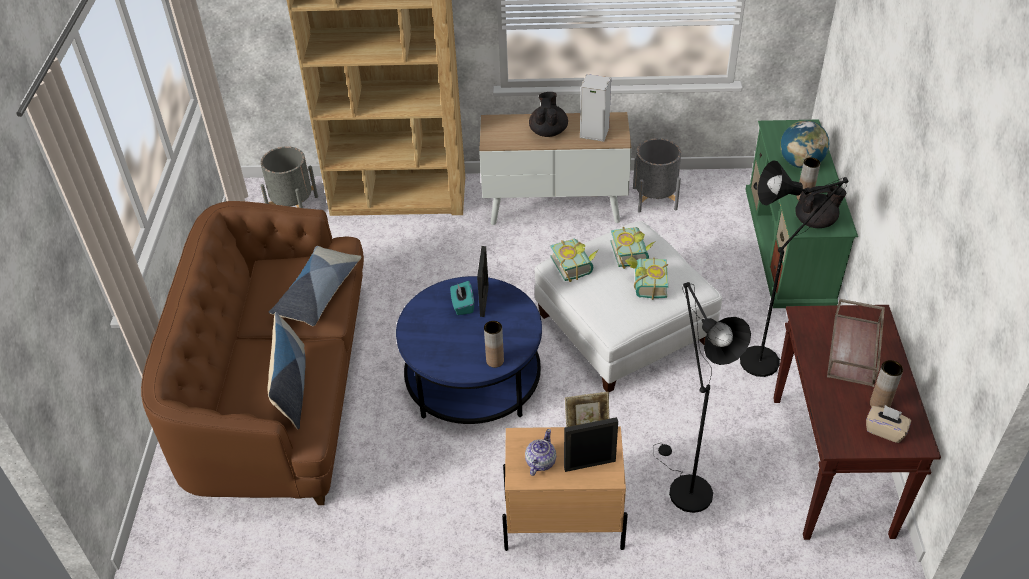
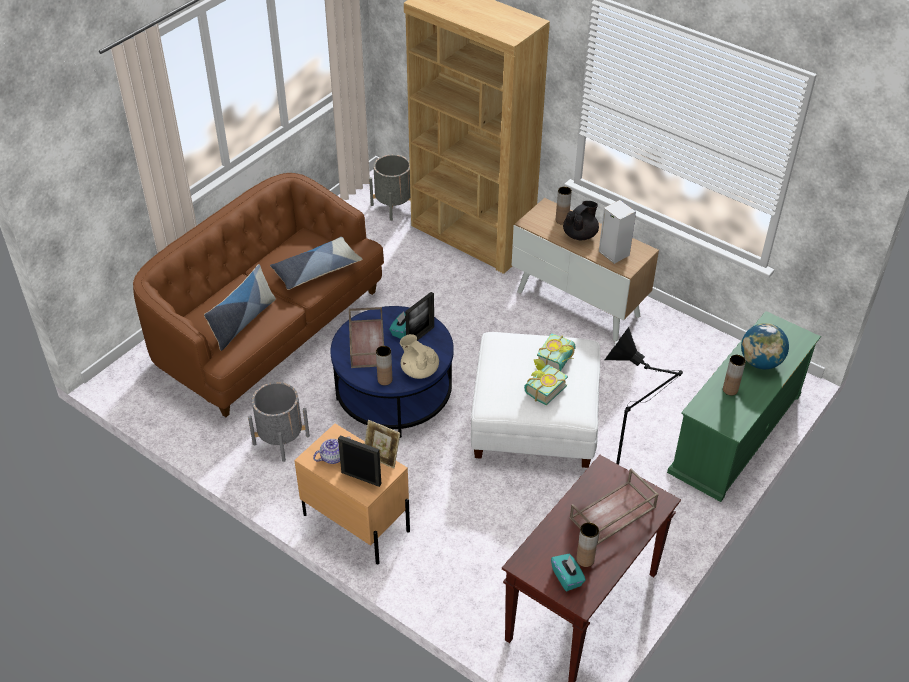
camera: 35 degrees right, 0 degrees up
(438, 336) = (366, 343): none -> brown tray
(517, 333) = (419, 370): none -> beige teapot
(518, 127) = (562, 220): none -> brown vase
(575, 265) = (508, 347): book -> none
(654, 198) = (664, 338): grey planter -> grey planter (281, 440)
(685, 487) = (460, 553): black floor lamp -> none
(815, 221) = (717, 413): black teapot -> none
(885, 430) = (567, 578): beige tissue box -> turquoise tissue box

